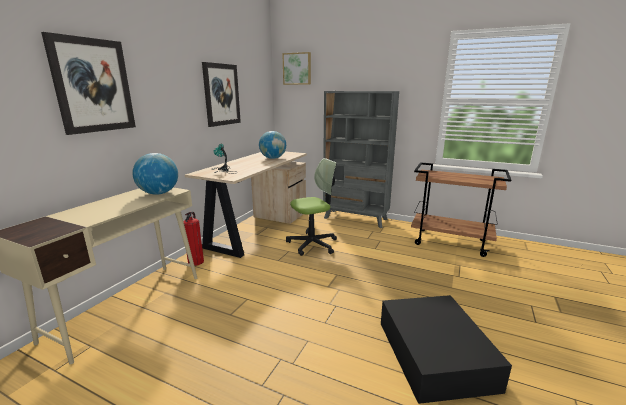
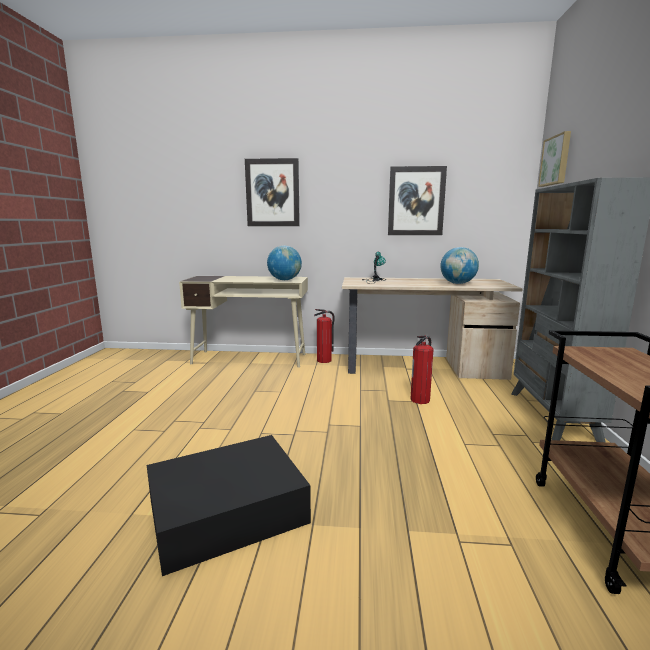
camera: 70 degrees right, 5 degrees down
(312, 244) = (420, 399): office chair -> fire extinguisher

